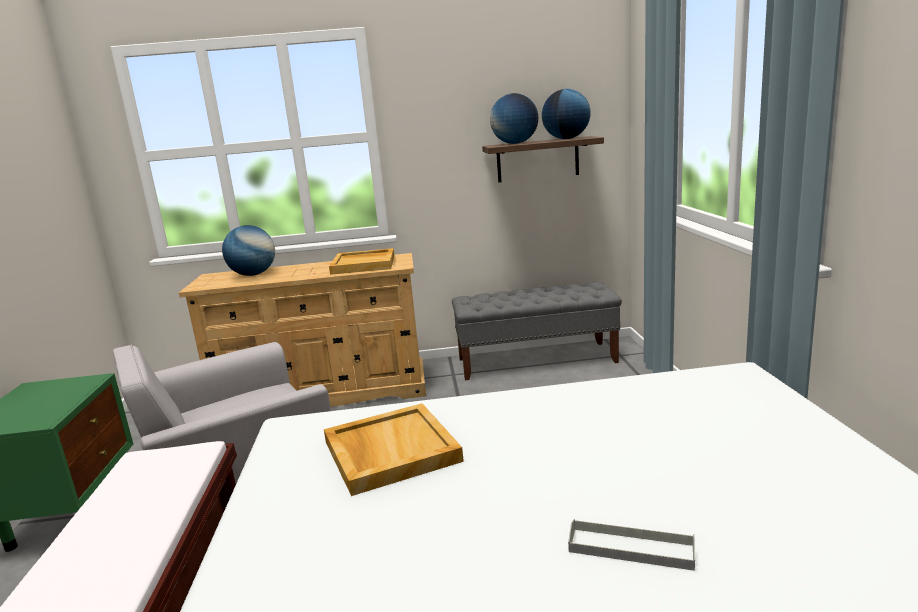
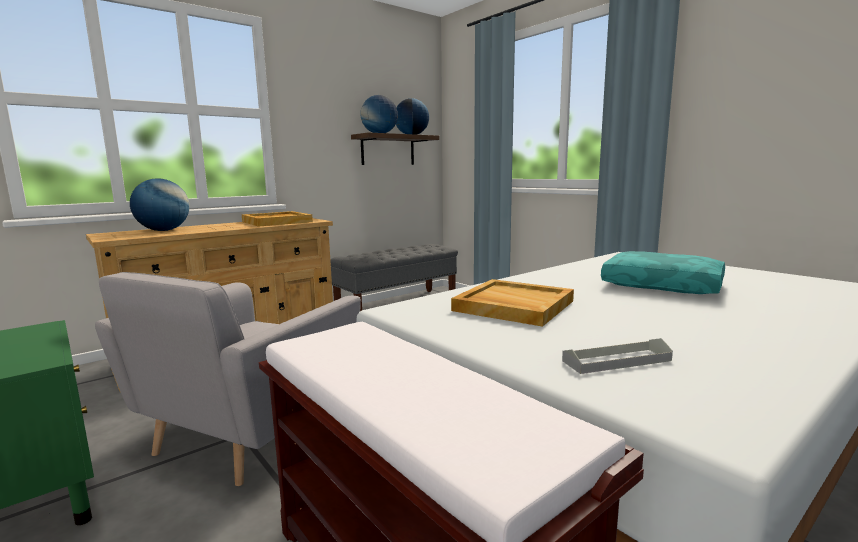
camera: 35 degrees left, 5 degrees down
(631, 548) = (742, 309): grey tray -> grey tray (616, 361)
(638, 461) = (663, 285): none -> turquoise pillow

